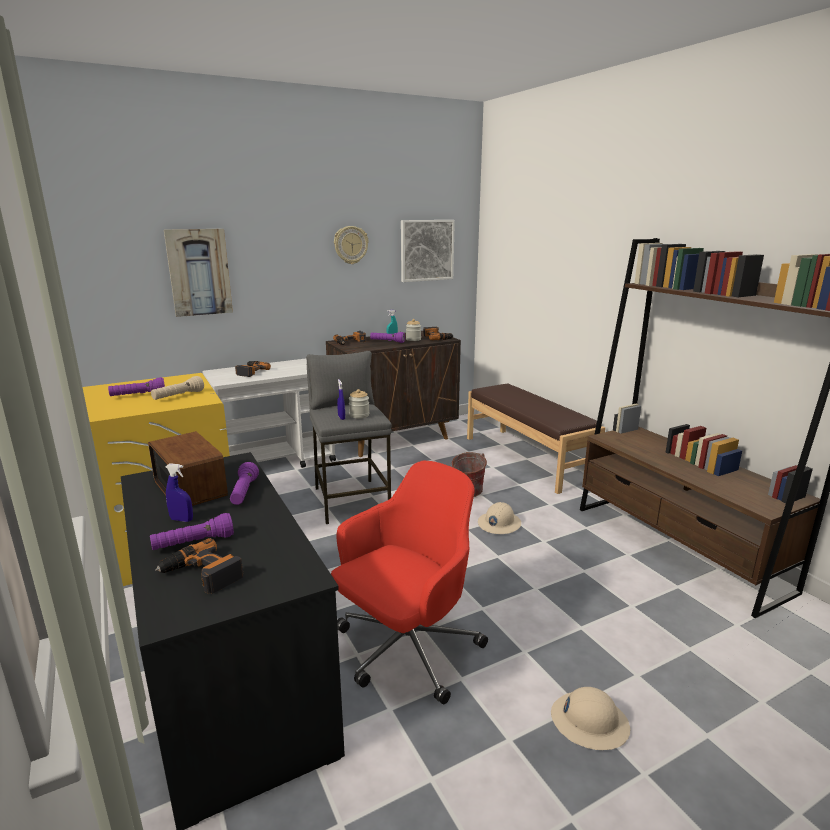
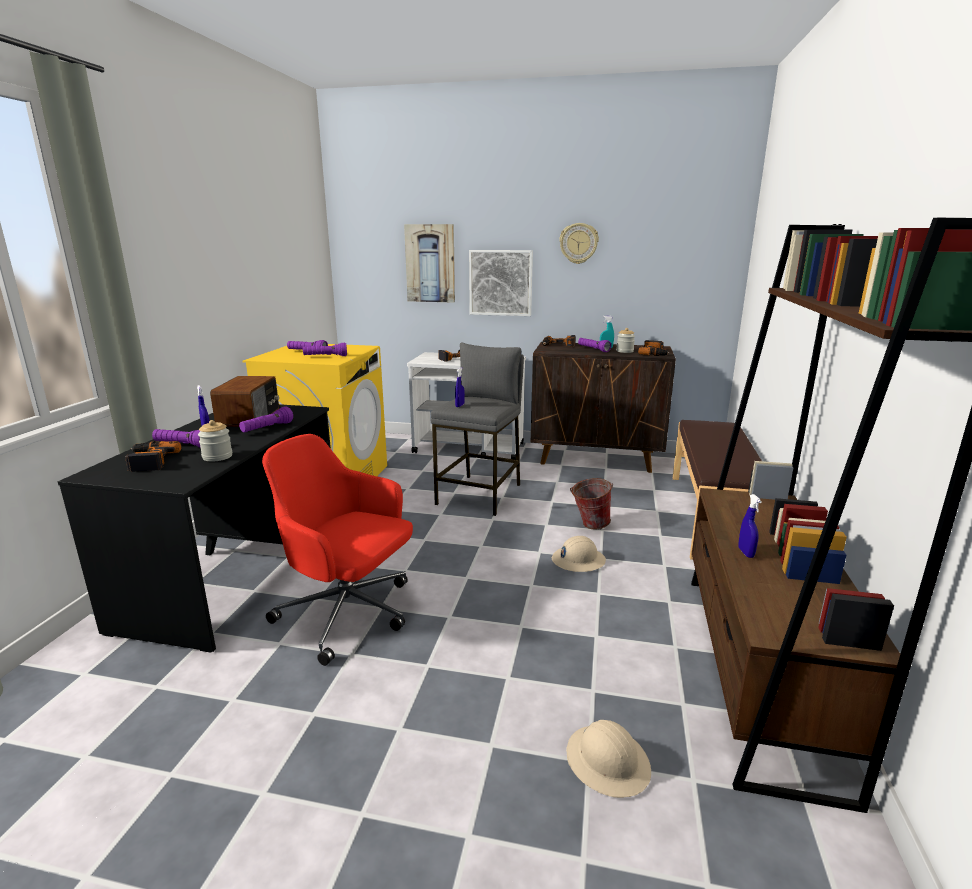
camera: 40 degrees right, 0 degrees up
(178, 396) = (325, 356): beige flashlight -> purple flashlight
(359, 415) = (477, 407): jar -> jar (217, 456)
(406, 650) = (348, 613): red office chair -> red office chair turned 150 degrees counterclockwise
(426, 250) = (673, 253): picture -> picture (500, 283)
(589, 721) = (388, 746): beige hard hat -> beige hard hat (608, 761)
(680, 469) = (746, 553): none -> blue spray bottle

